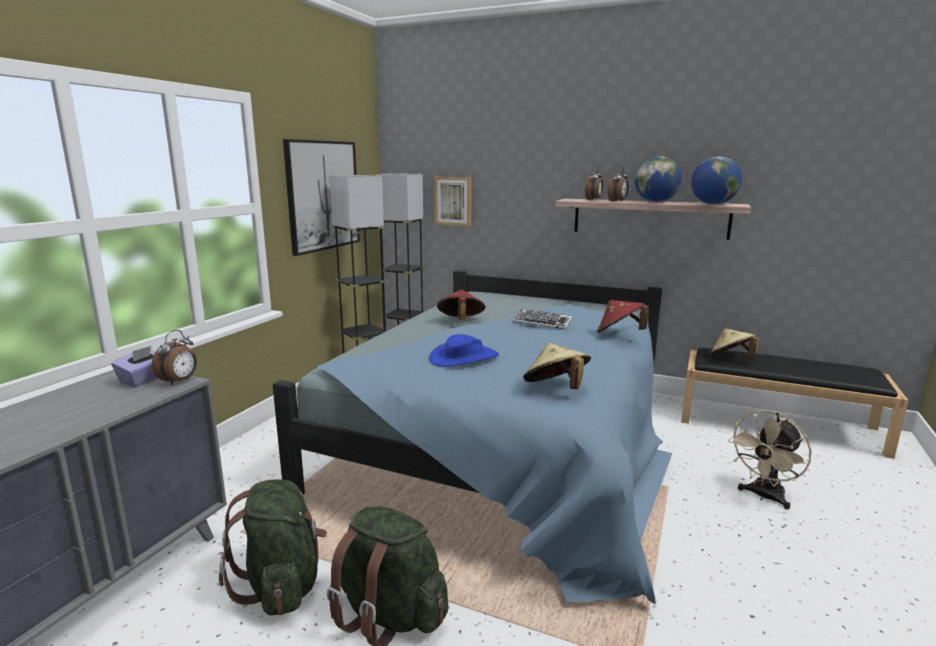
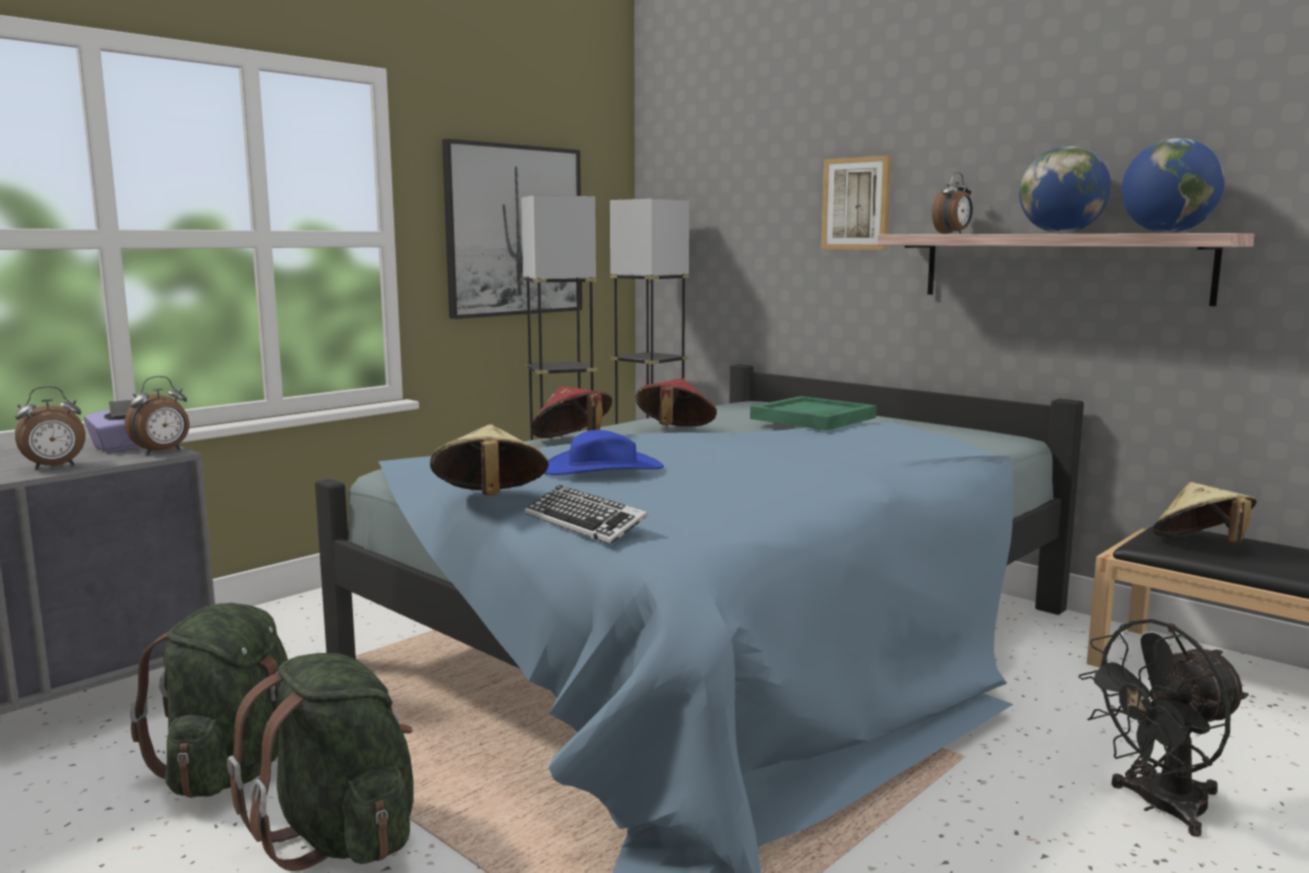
camera: 20 degrees right, 5 degrees down
(453, 201) = (737, 245): picture -> picture (857, 204)
(528, 305) = (813, 418): none -> green tray
(542, 323) = (803, 440): keyboard -> keyboard (585, 523)
(556, 389) = (690, 516): beige hat -> beige hat (489, 500)
(617, 201) = (988, 233): alarm clock -> alarm clock (55, 467)
(619, 334) = (922, 463): red hat -> red hat (572, 442)
(764, 497) = (1159, 807): beige fan -> black fan

